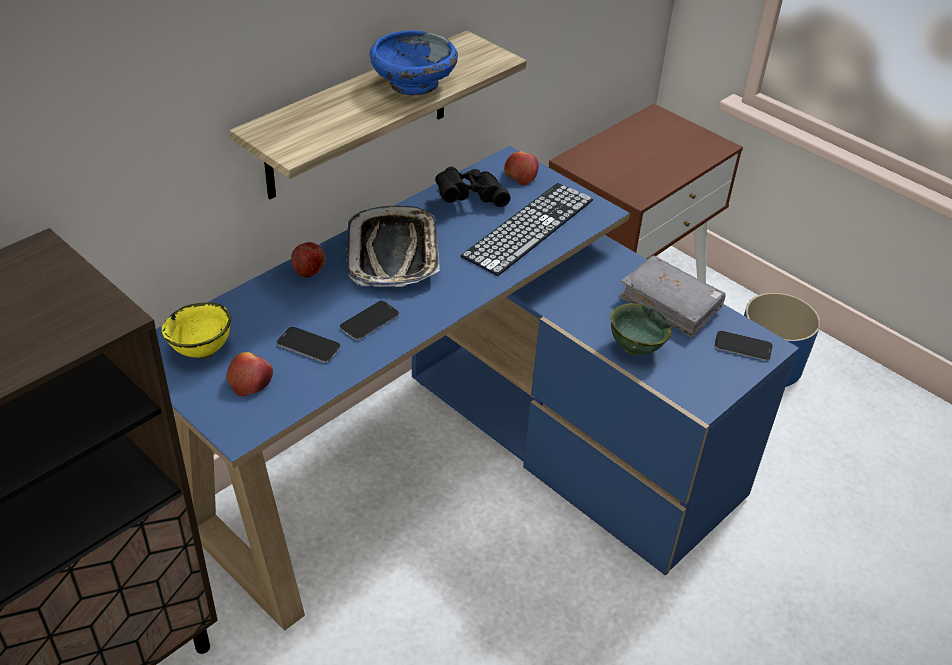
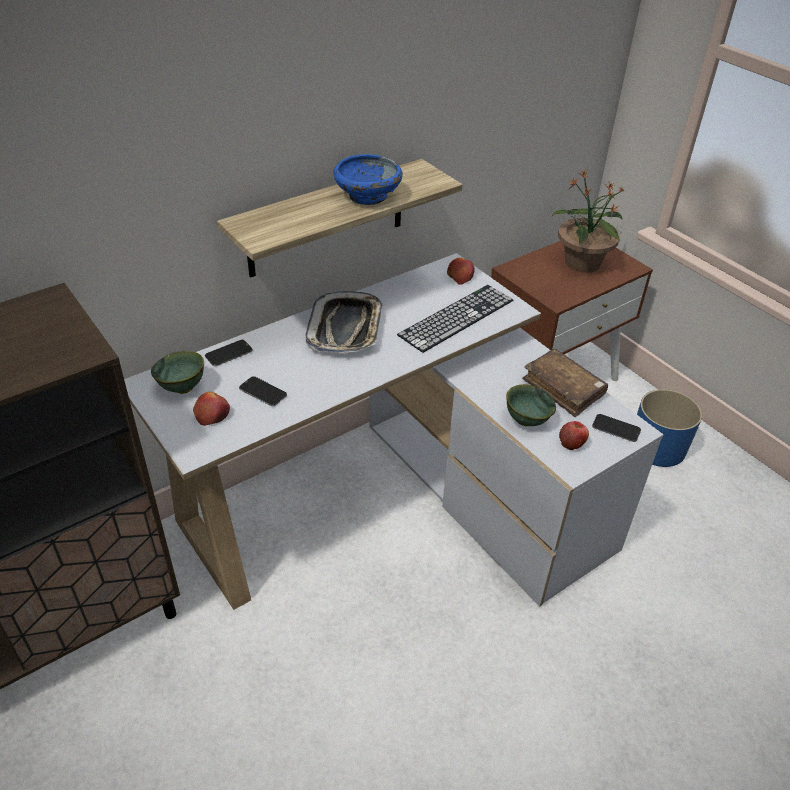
camera: 10 degrees right, 0 degrees up
(201, 351) = (182, 388): yellow bowl -> green bowl
(309, 270) = (278, 335): apple -> apple (571, 443)
(369, 321) = (314, 378): phone -> phone (229, 354)
(464, 466) = (396, 500): blue desk -> white desk
(469, 198) = (415, 290): black binoculars -> none
(657, 146) = (581, 263): none -> potted plant
(670, 304) = (563, 389): grey book -> brown book

